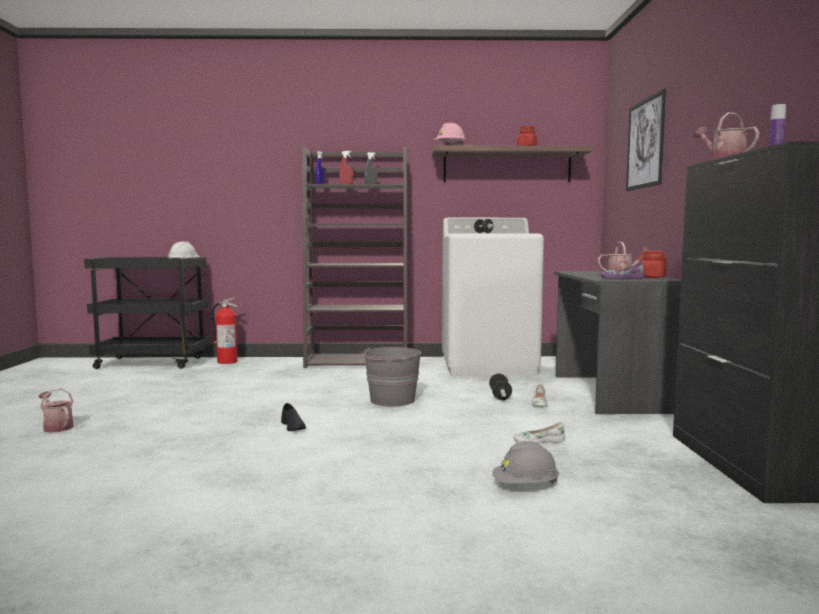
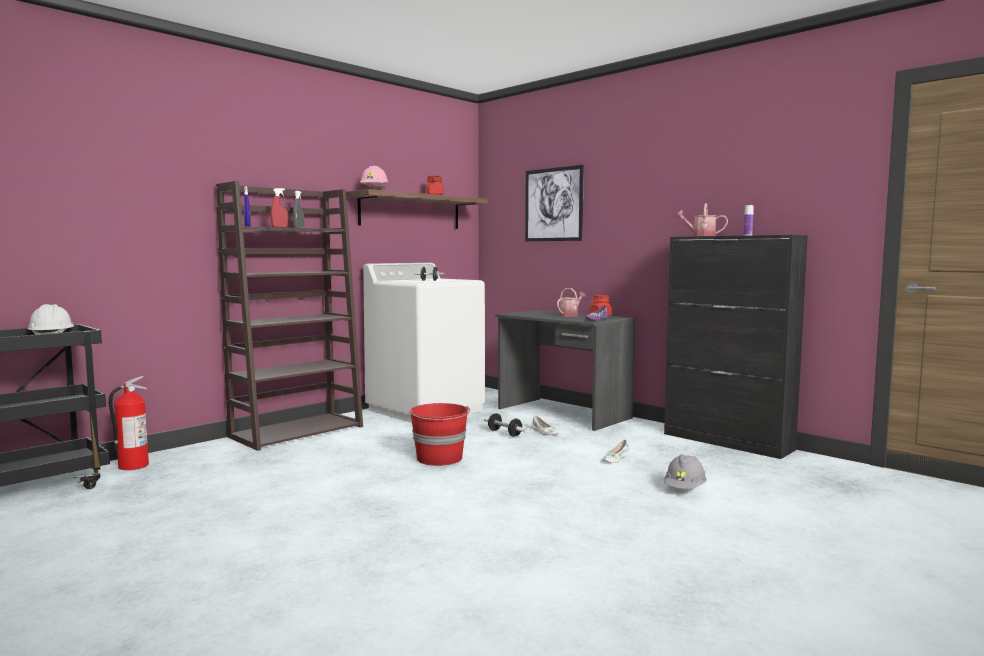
camera: 45 degrees left, 0 degrees up
(56, 427) = (162, 599): watering can -> none
(293, 426) = (429, 505): black shoe -> none
(392, 400) = (440, 458): grey bucket -> red bucket

